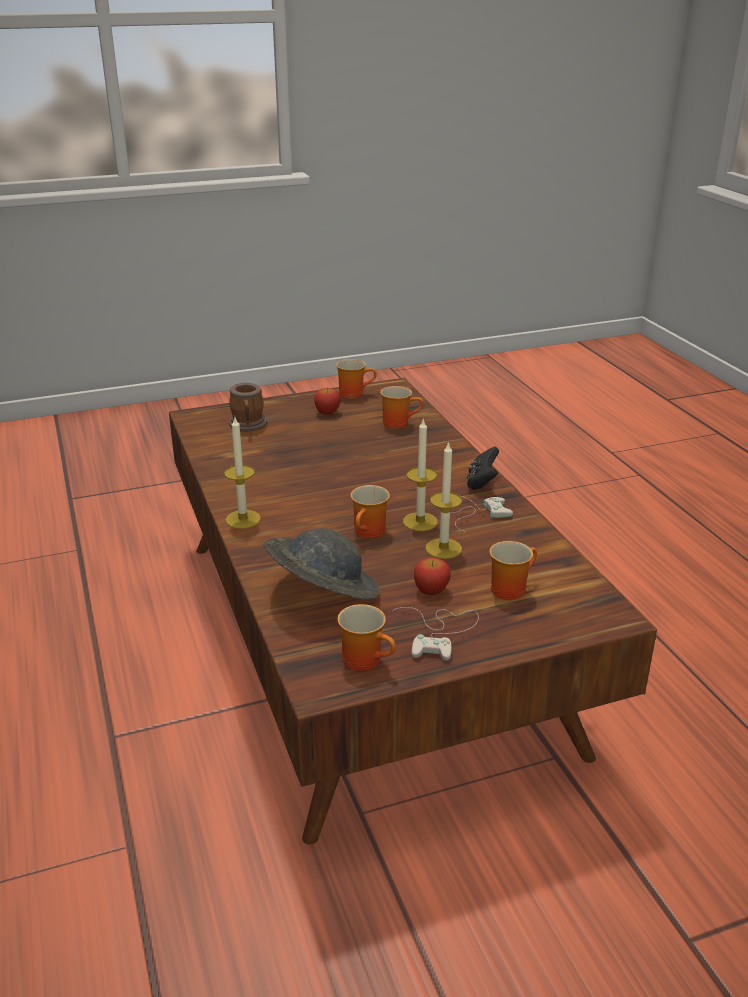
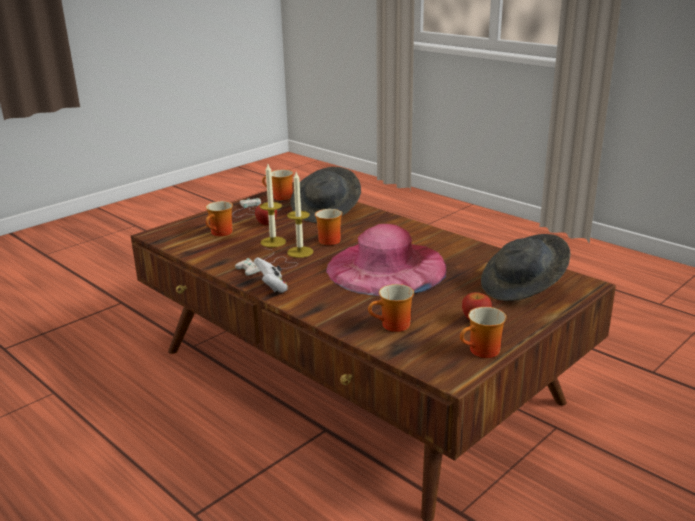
camera: 155 degrees right, 5 degrees down
(243, 519) = (416, 229): candle -> none
(248, 425) = (523, 287): mug -> grey hat
(343, 475) = (386, 267): none -> pink hat
(482, 482) = (272, 287): black game controller -> white game controller

